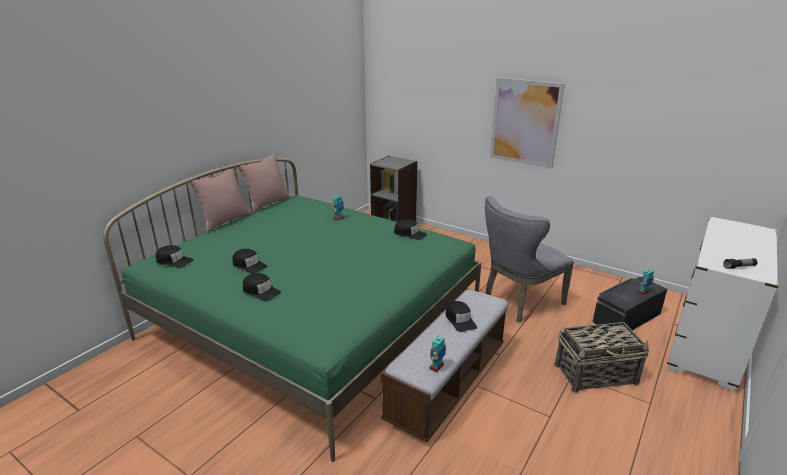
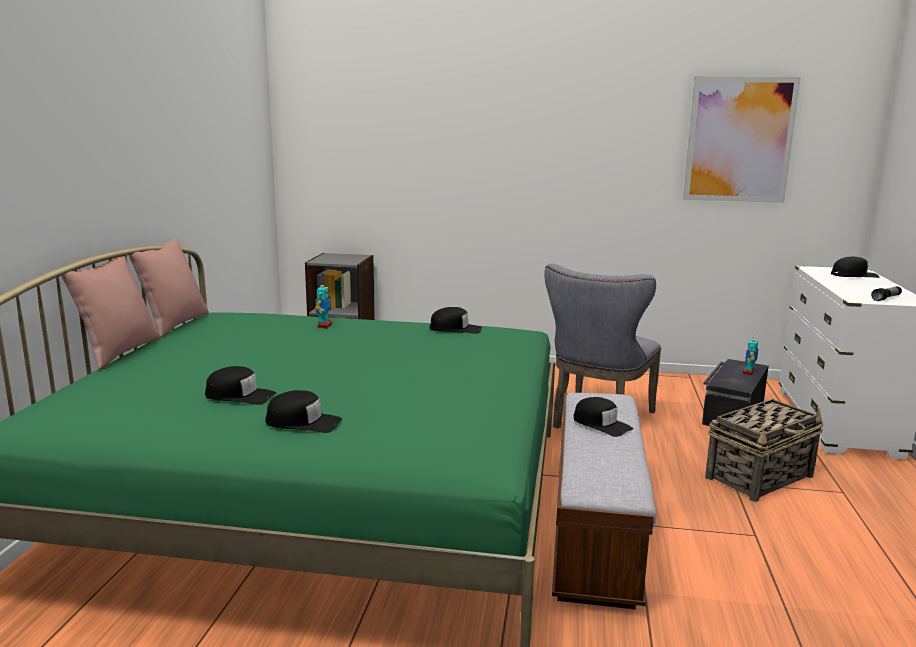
camera: 25 degrees left, 10 degrees down
(174, 261) = (78, 412): black cap -> black cap (854, 275)
(436, 367) = (633, 480): toy robot -> none
(525, 122) = (538, 179): picture -> picture (739, 140)

